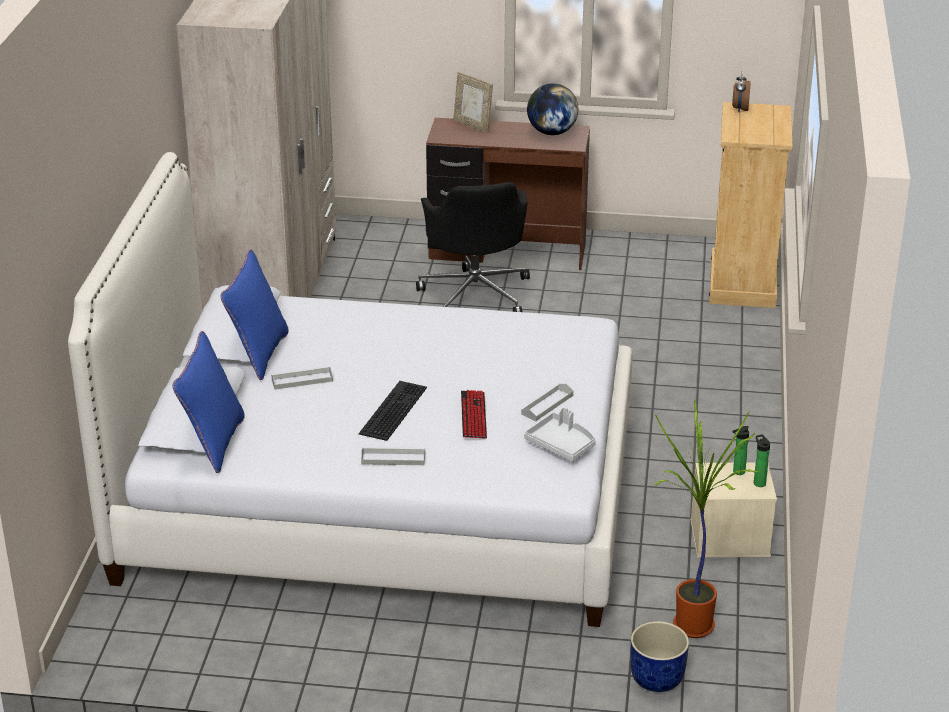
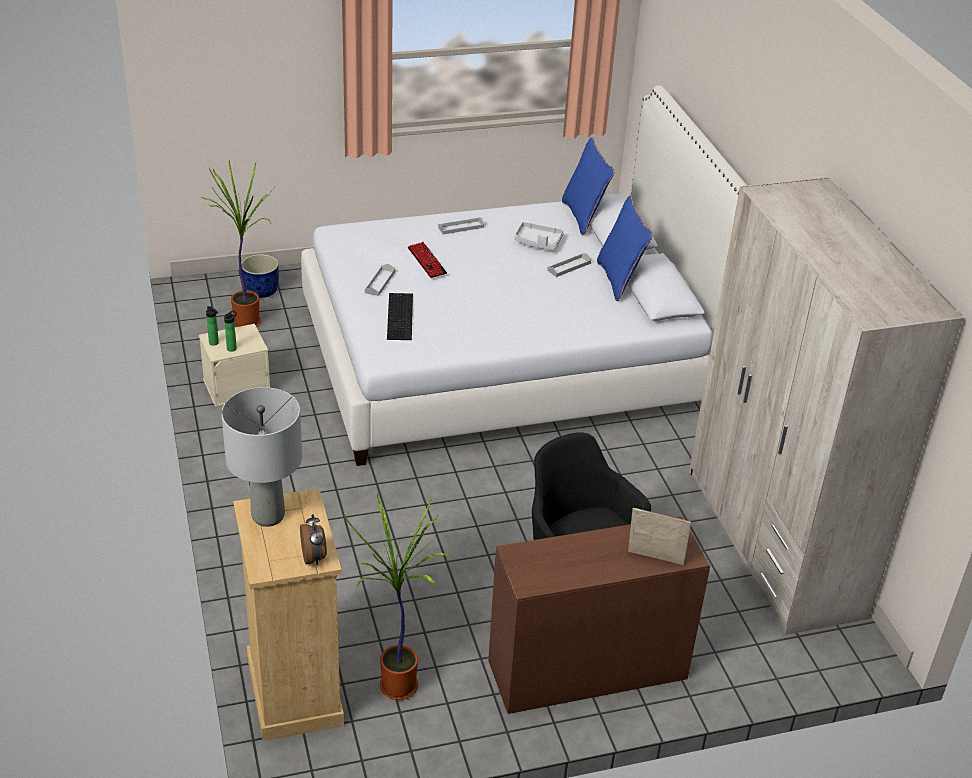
camera: 155 degrees right, 5 degrees up
(392, 409) = (488, 257): keyboard -> keyboard (401, 317)
(551, 132) = (554, 571): globe -> none
(561, 444) = (353, 254): grey tray -> grey tray (538, 242)
(660, 269) = (399, 689): none -> potted plant
(766, 133) = (268, 516): none -> grey table lamp

